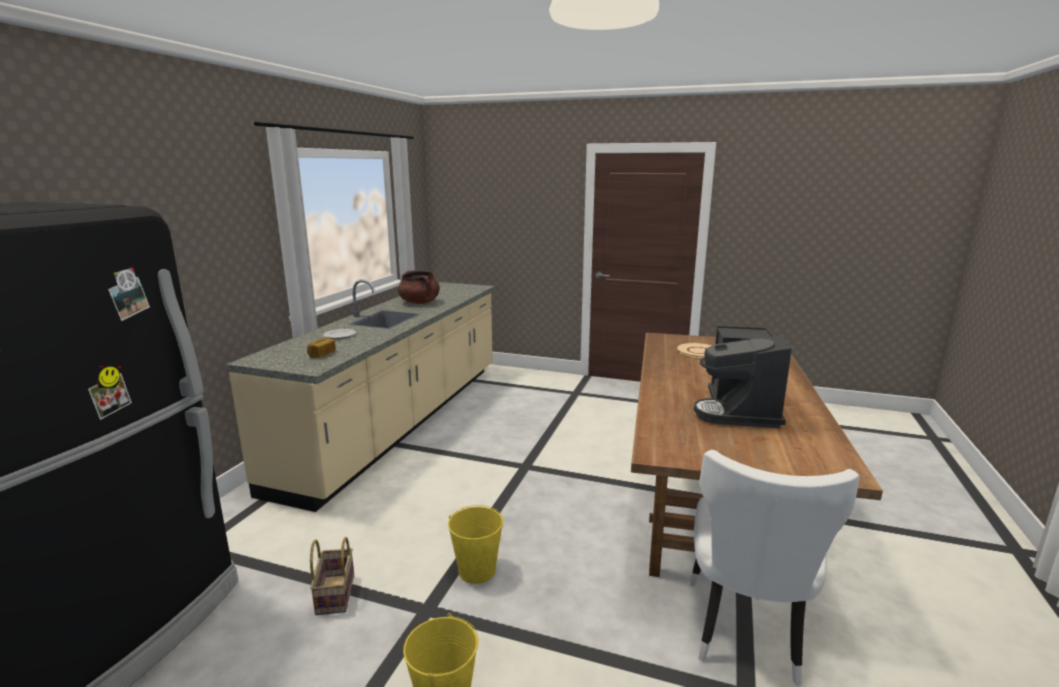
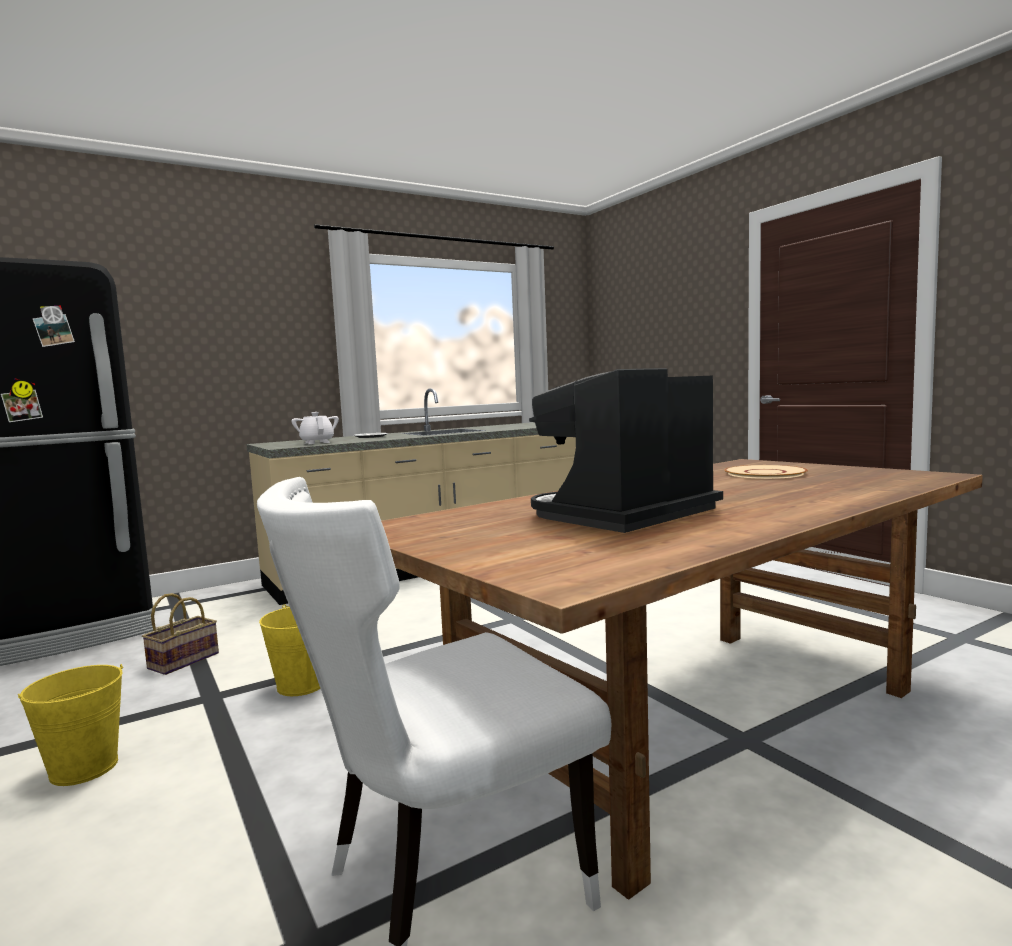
camera: 40 degrees right, 10 degrees down
(321, 354) = (317, 442): bread -> white teapot
(420, 302) = (512, 426): brown cooking pot -> none

